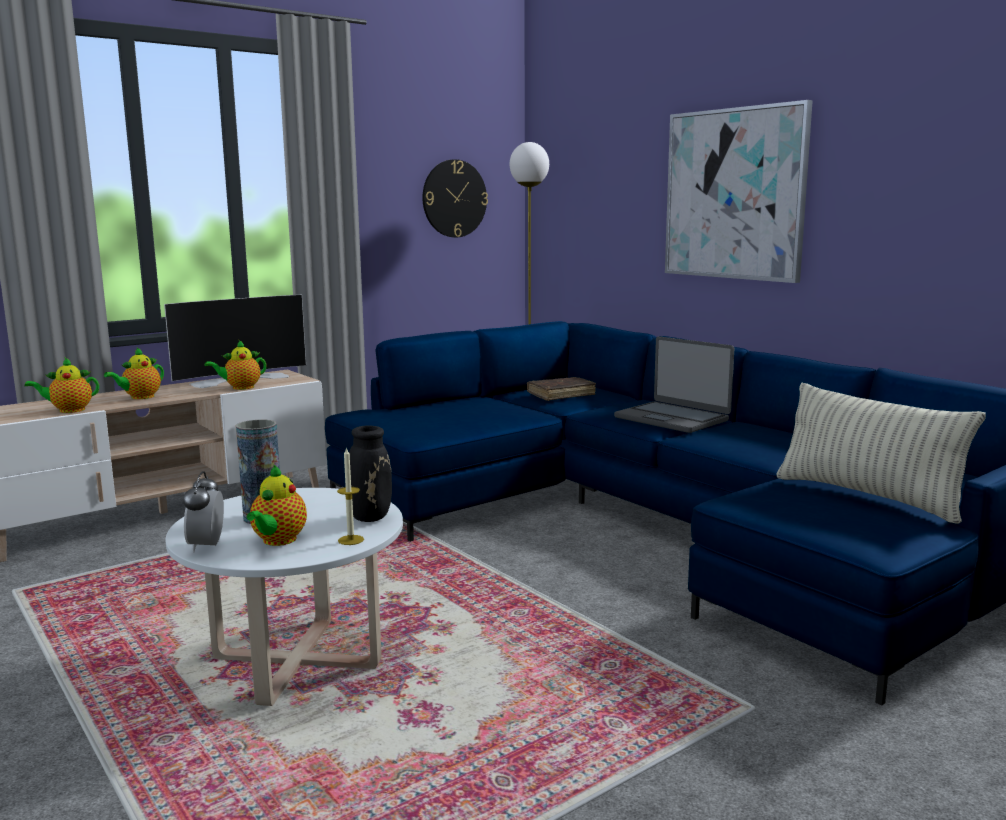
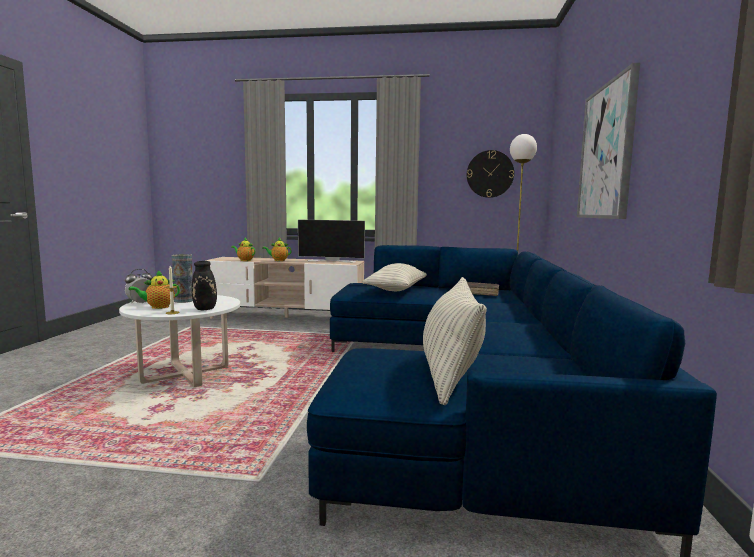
camera: 45 degrees right, 5 degrees down
(240, 387) = (319, 262): teapot -> none
(457, 412) = (397, 289): none -> pillow
(672, 418) = (497, 313): laptop -> none

